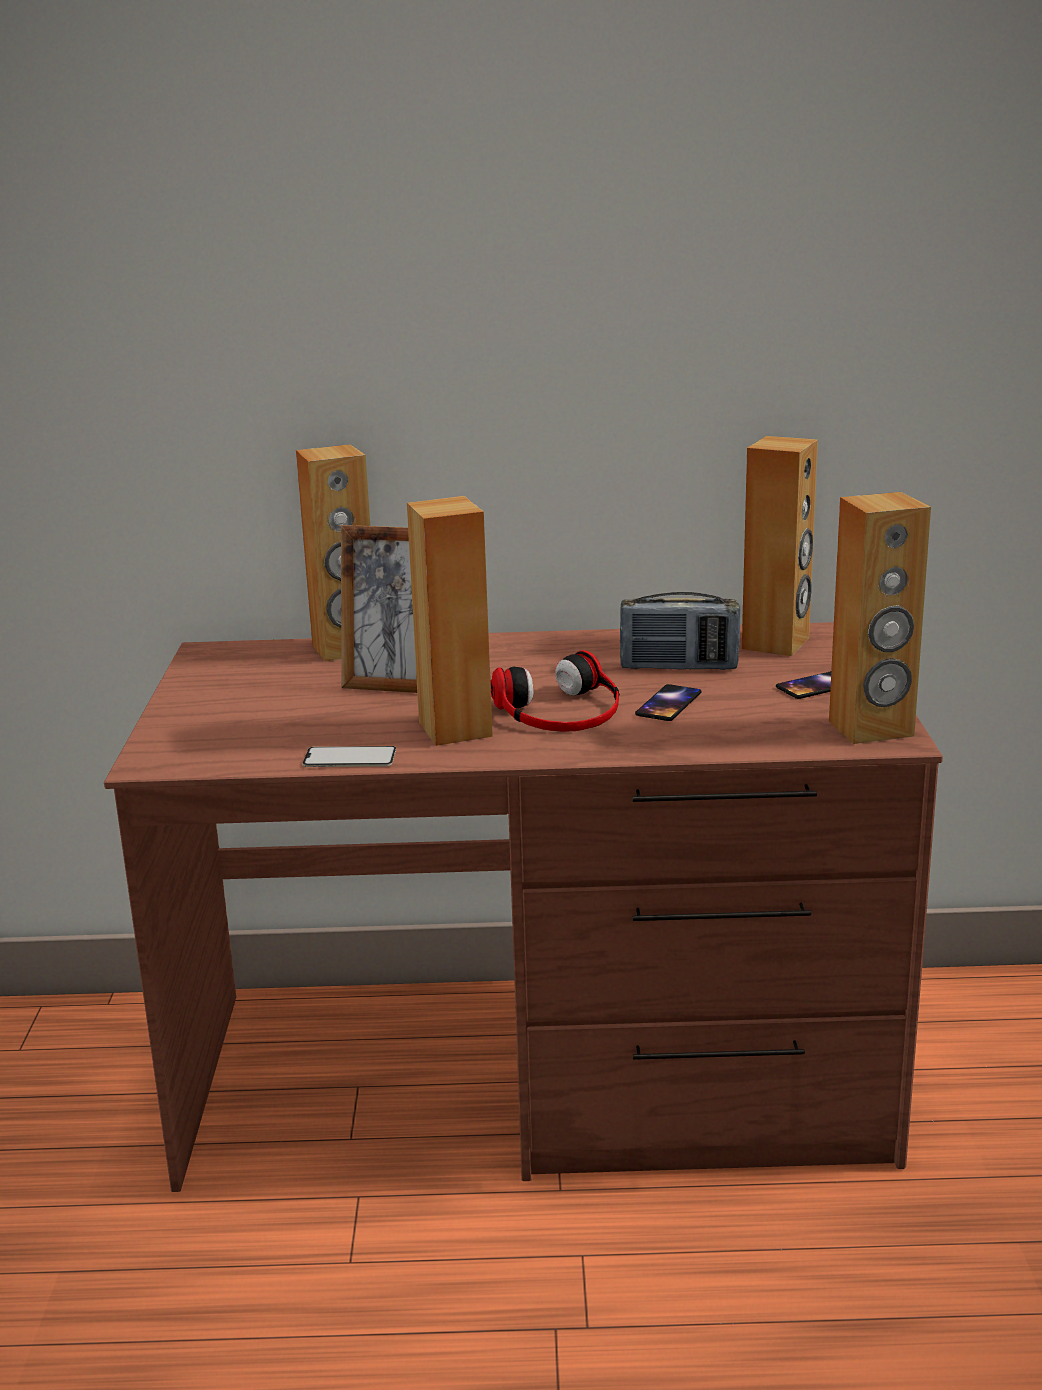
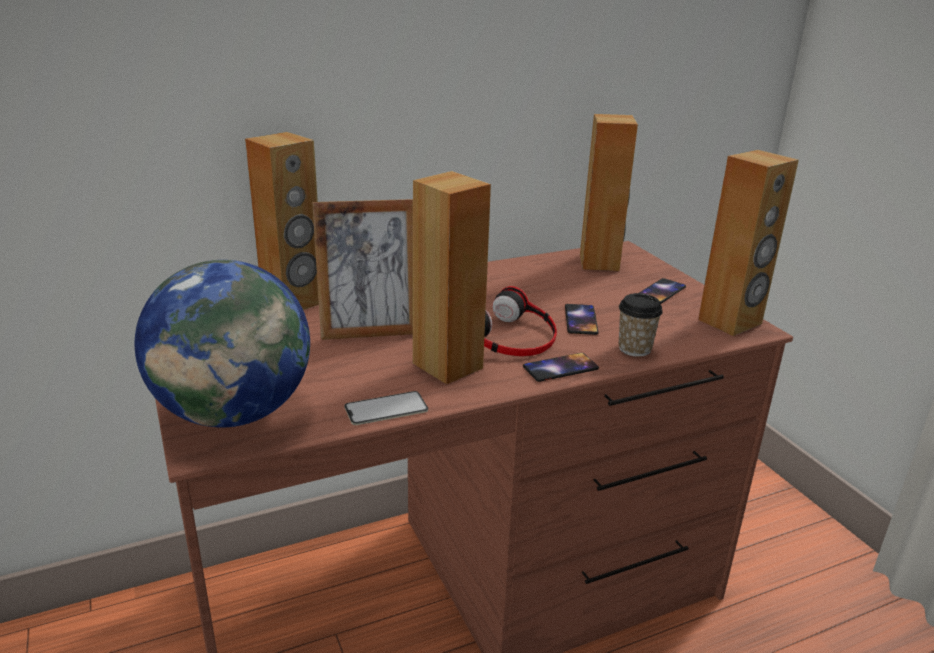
camera: 25 degrees left, 5 degrees up
(200, 741) = (234, 413): none -> globe
(583, 747) = (560, 368): none -> phone
(679, 667) = (556, 288): radio -> none
(700, 741) = (634, 349): none -> cup

